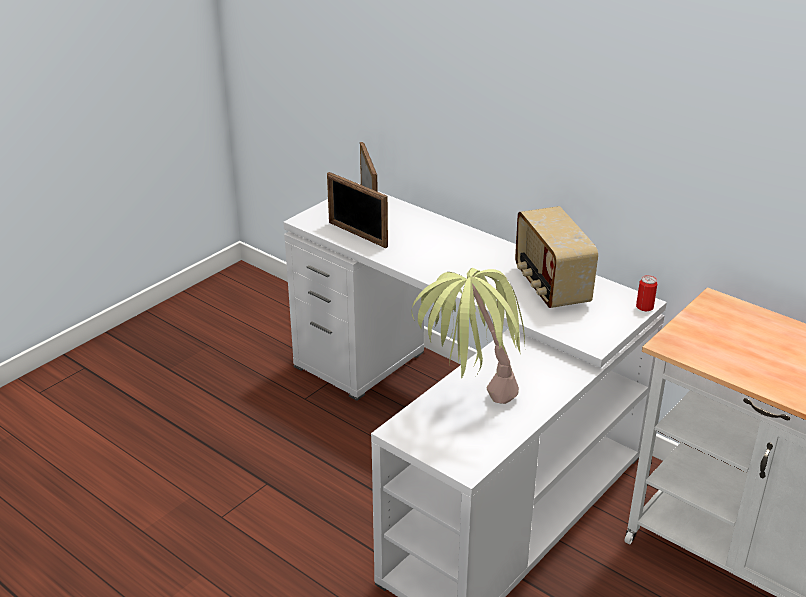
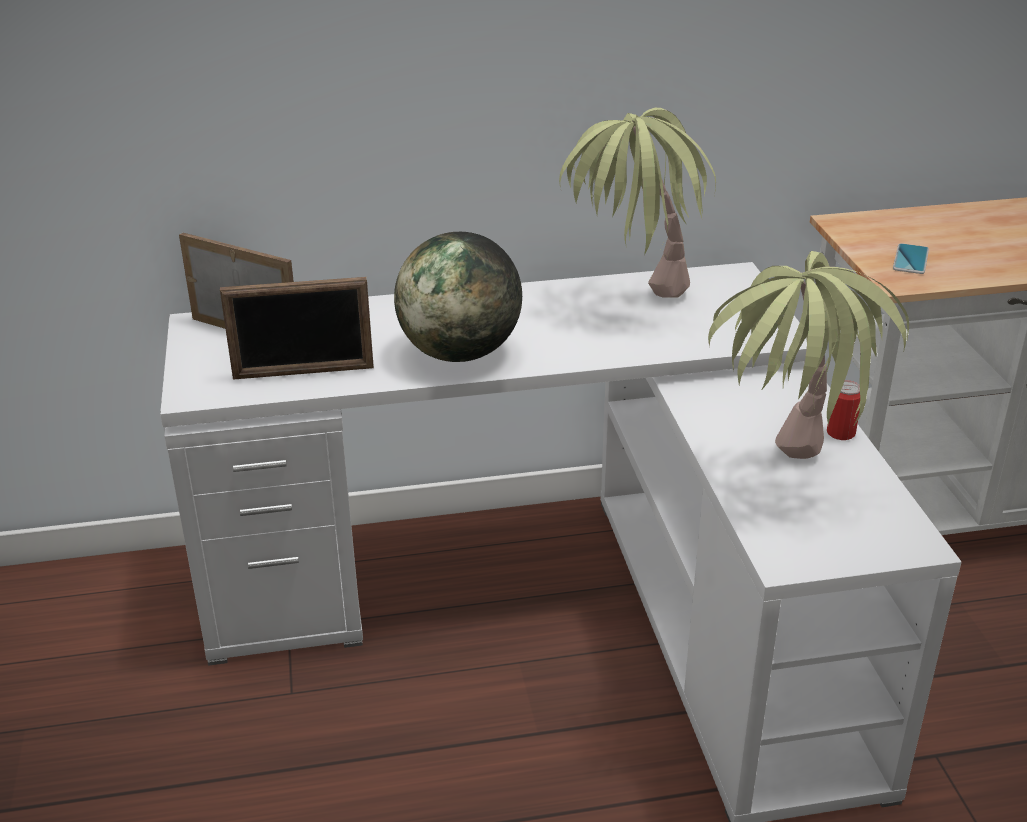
camera: 50 degrees left, 0 degrees up
(430, 262) = (460, 353): none -> globe
(550, 286) = (632, 306): radio -> potted plant
(644, 307) = (748, 276): can -> can (841, 433)
(705, 339) = (910, 259): none -> phone

